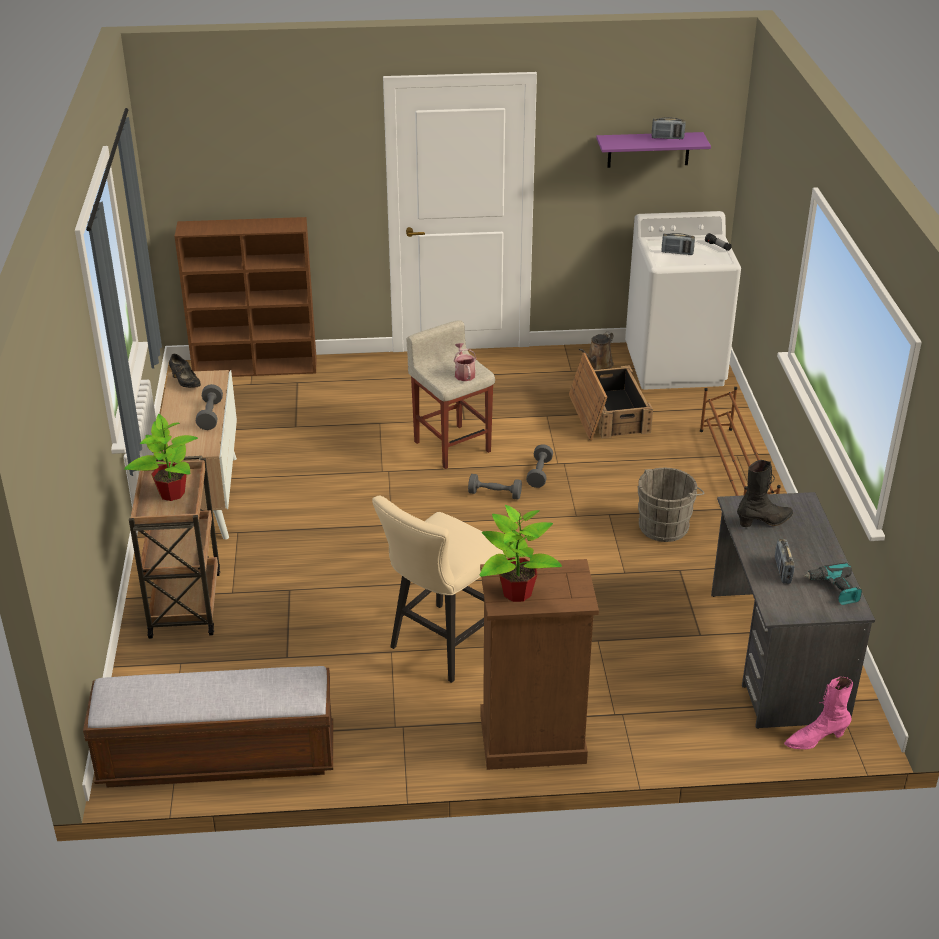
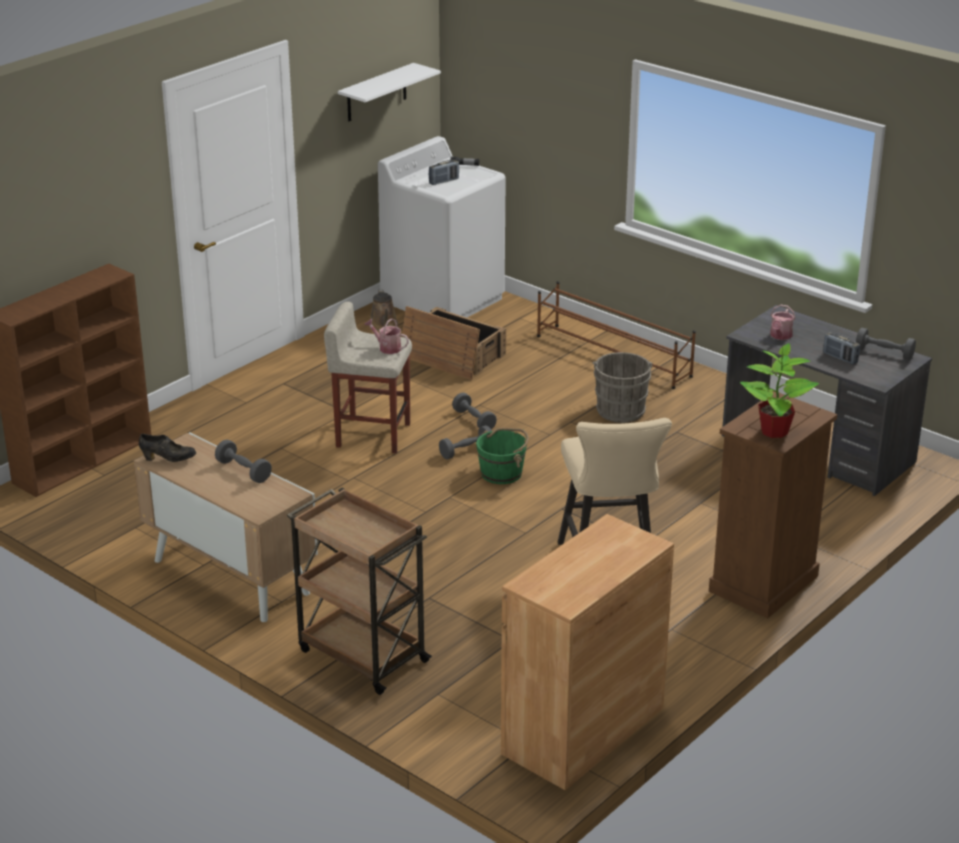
camera: 45 degrees left, 5 degrees down
(171, 493) = (355, 527): potted plant -> none
(217, 758) = (583, 731): bench -> brown cabinet
(490, 526) = (502, 473): none -> green bucket
(648, 149) = (376, 93): purple shelf -> white shelf
(667, 138) = (397, 75): radio -> none
(764, 522) = (780, 336): black boot -> watering can
(815, 739) = (913, 483): pink boot -> none
(834, 589) = (884, 353): power drill -> grey dumbbell

